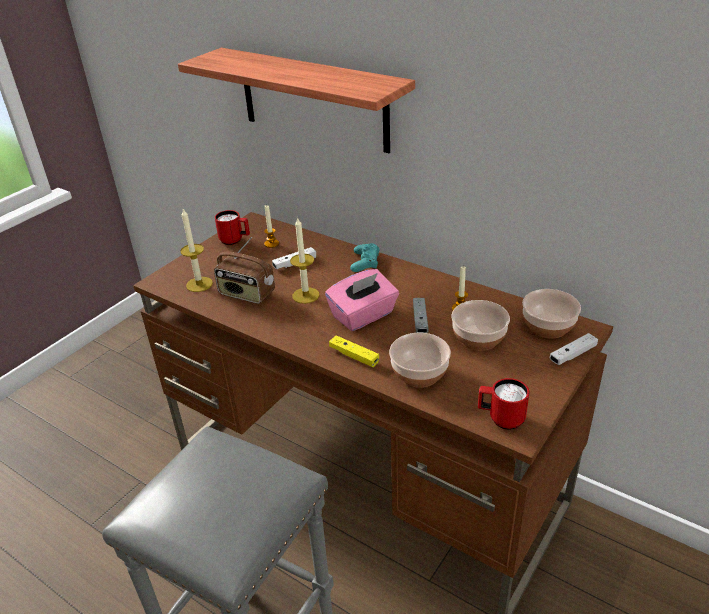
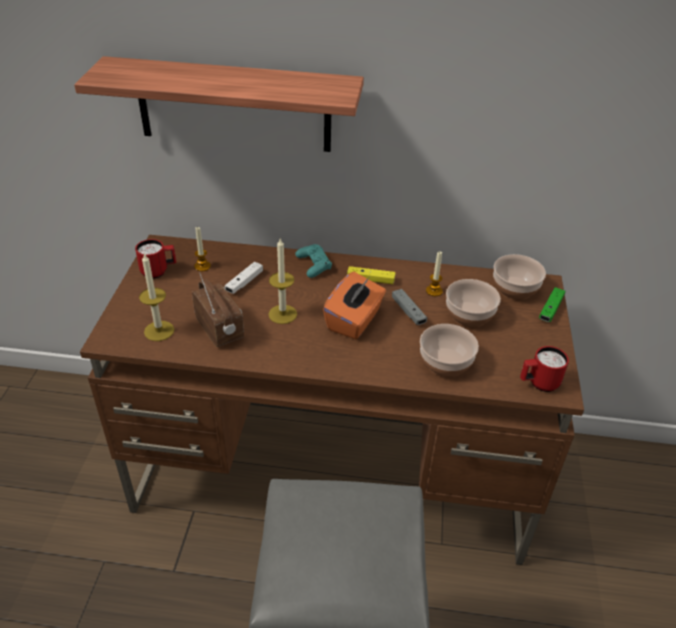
camera: 30 degrees left, 5 degrees up
(246, 294) = (220, 329): radio -> radio turned 120 degrees counterclockwise
(354, 356) = (376, 363): yellow game controller -> yellow game controller (370, 280)
(363, 316) = (354, 321): pink tissue box -> orange tissue box
(572, 355) = (550, 309): white game controller -> green game controller

